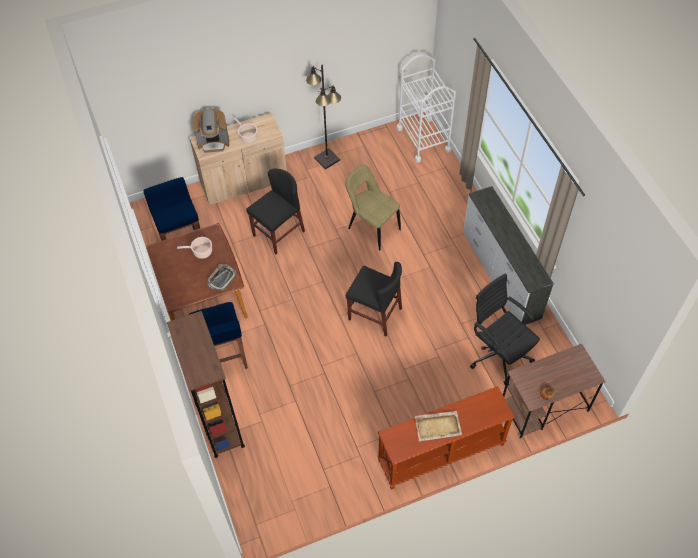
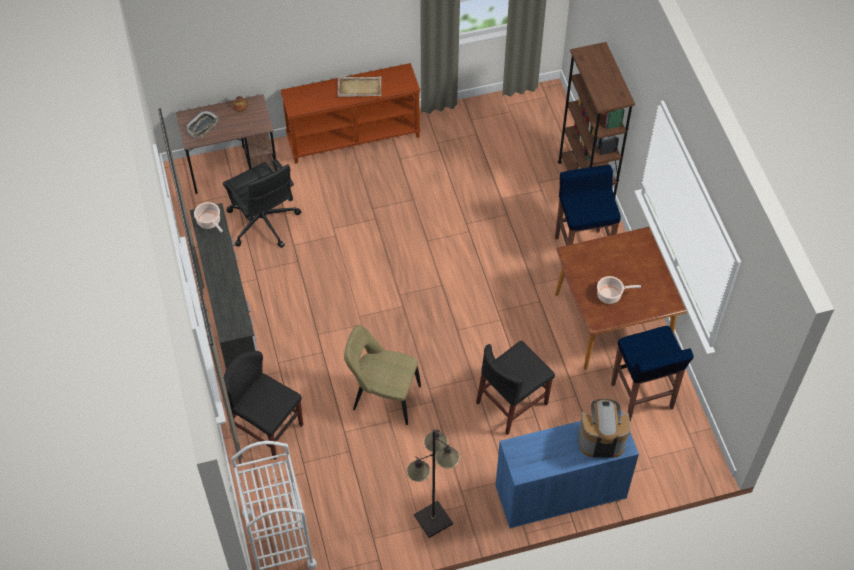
camera: 175 degrees left, 0 degrees up
(221, 278) = (583, 259): tray -> tray (202, 126)
(244, 182) = (560, 492): beige cabinet -> blue cabinet
(247, 136) = (551, 444): cooking pot -> cooking pot (209, 222)
(372, 228) = (383, 397): beige chair -> beige chair turned 150 degrees clockwise
(375, 314) = (398, 283): black chair -> black chair (267, 428)

